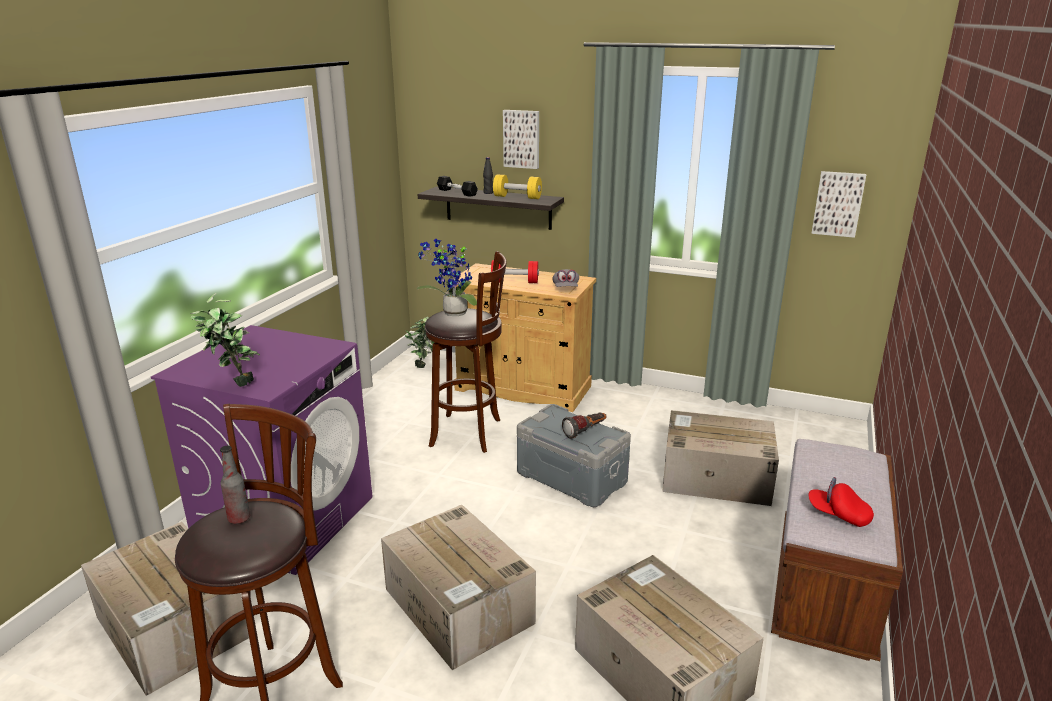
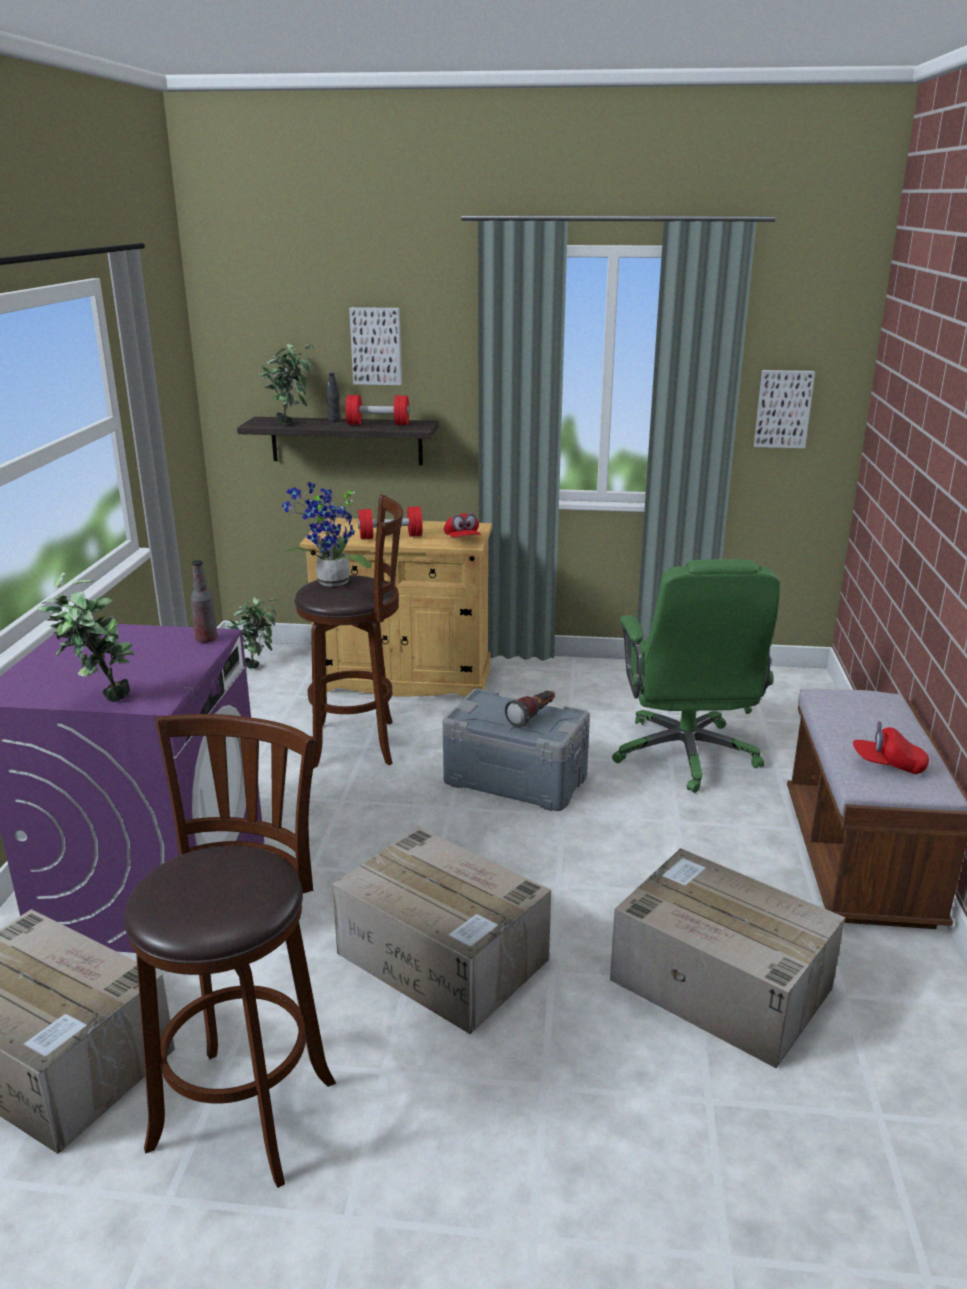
camera: 15 degrees left, 0 degrees up
(239, 519) = (203, 872): bottle -> bottle (206, 639)
(457, 192) = (291, 422): black dumbbell -> potted plant
(517, 197) = (378, 424): yellow dumbbell -> red dumbbell
(565, 289) = (462, 540): grey cap -> red cap
(714, 477) = (685, 755): cardboard box -> green office chair

